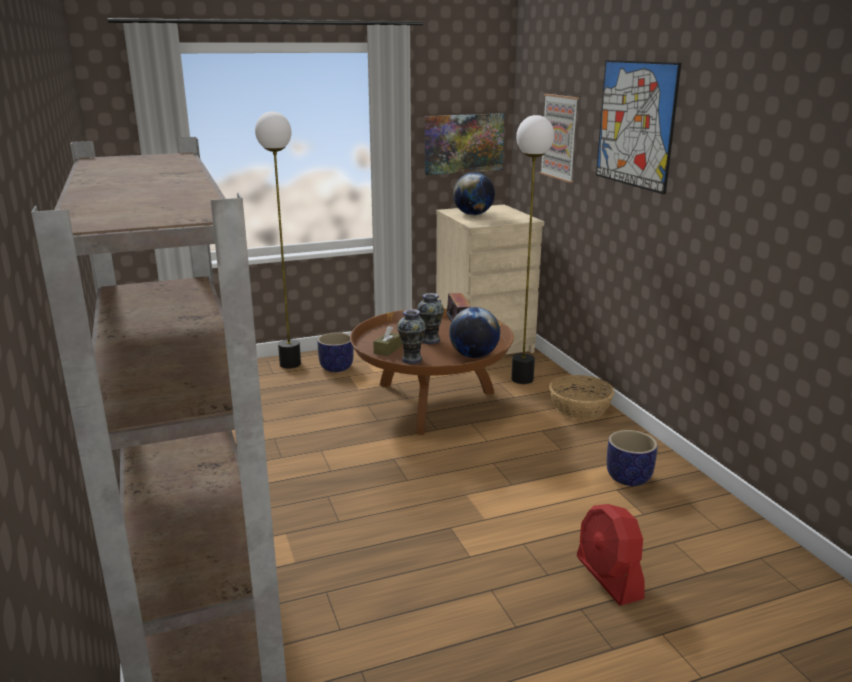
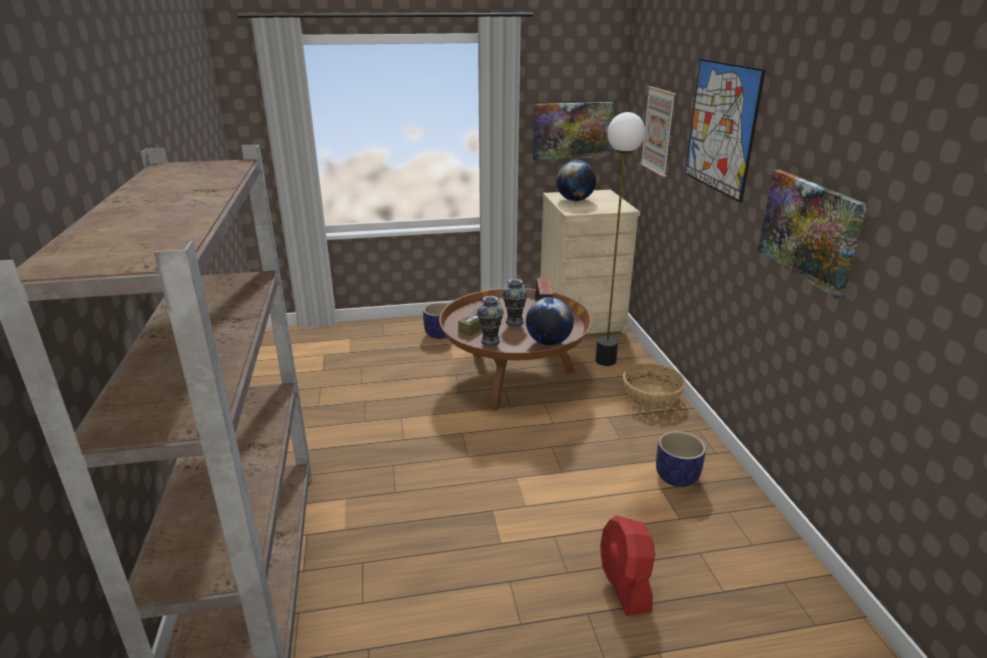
camera: 10 degrees right, 5 degrees up
(290, 364) = (401, 327): floor lamp -> none
(744, 208) = (809, 229): none -> picture

